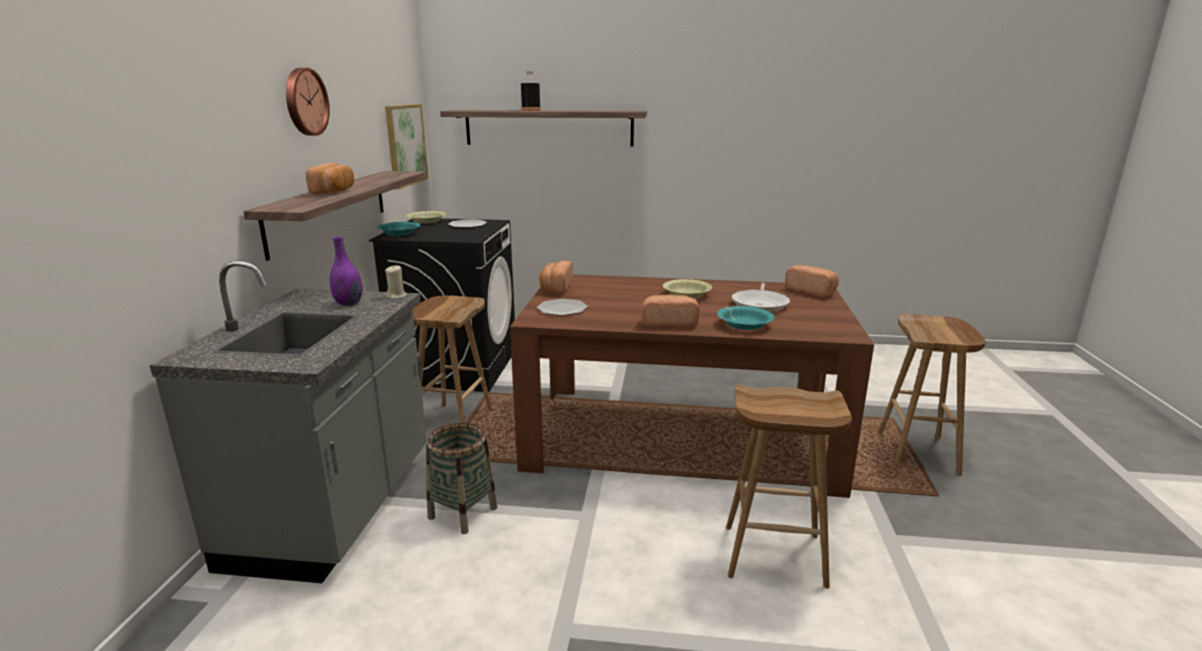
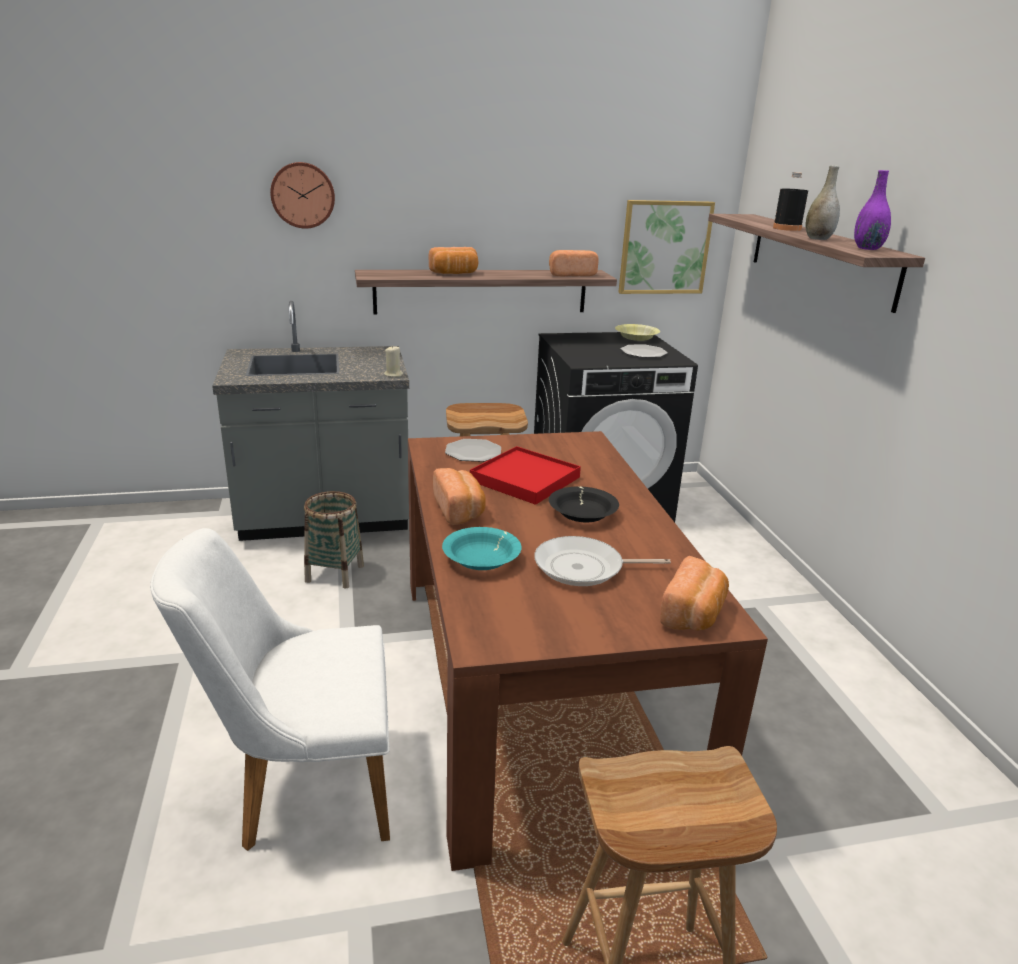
camera: 70 degrees right, 5 degrees up
(304, 102) = (467, 187): wall clock -> wall clock (303, 195)
(348, 303) = (367, 365): purple vase -> purple vase (867, 248)
(399, 233) = (572, 337): turquoise bowl -> none
(555, 288) = (543, 440): bread -> bread (570, 274)
(576, 110) = (818, 238): none -> grey vase
(624, 301) = (525, 479): none -> red tray
(686, 295) = (582, 513): yellow bowl -> black bowl
(772, 556) = (301, 787): brown stool -> white chair

